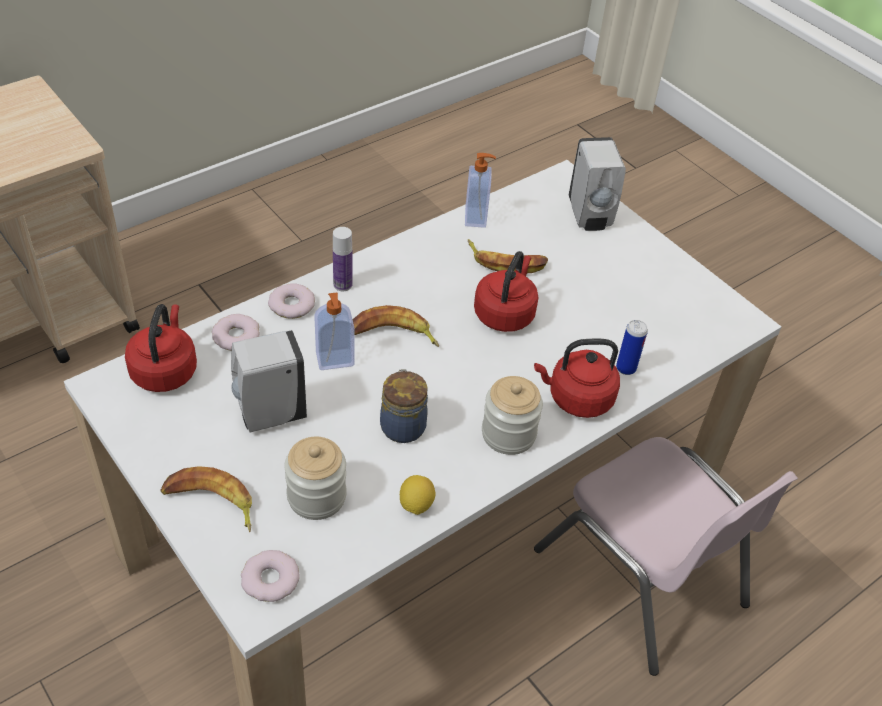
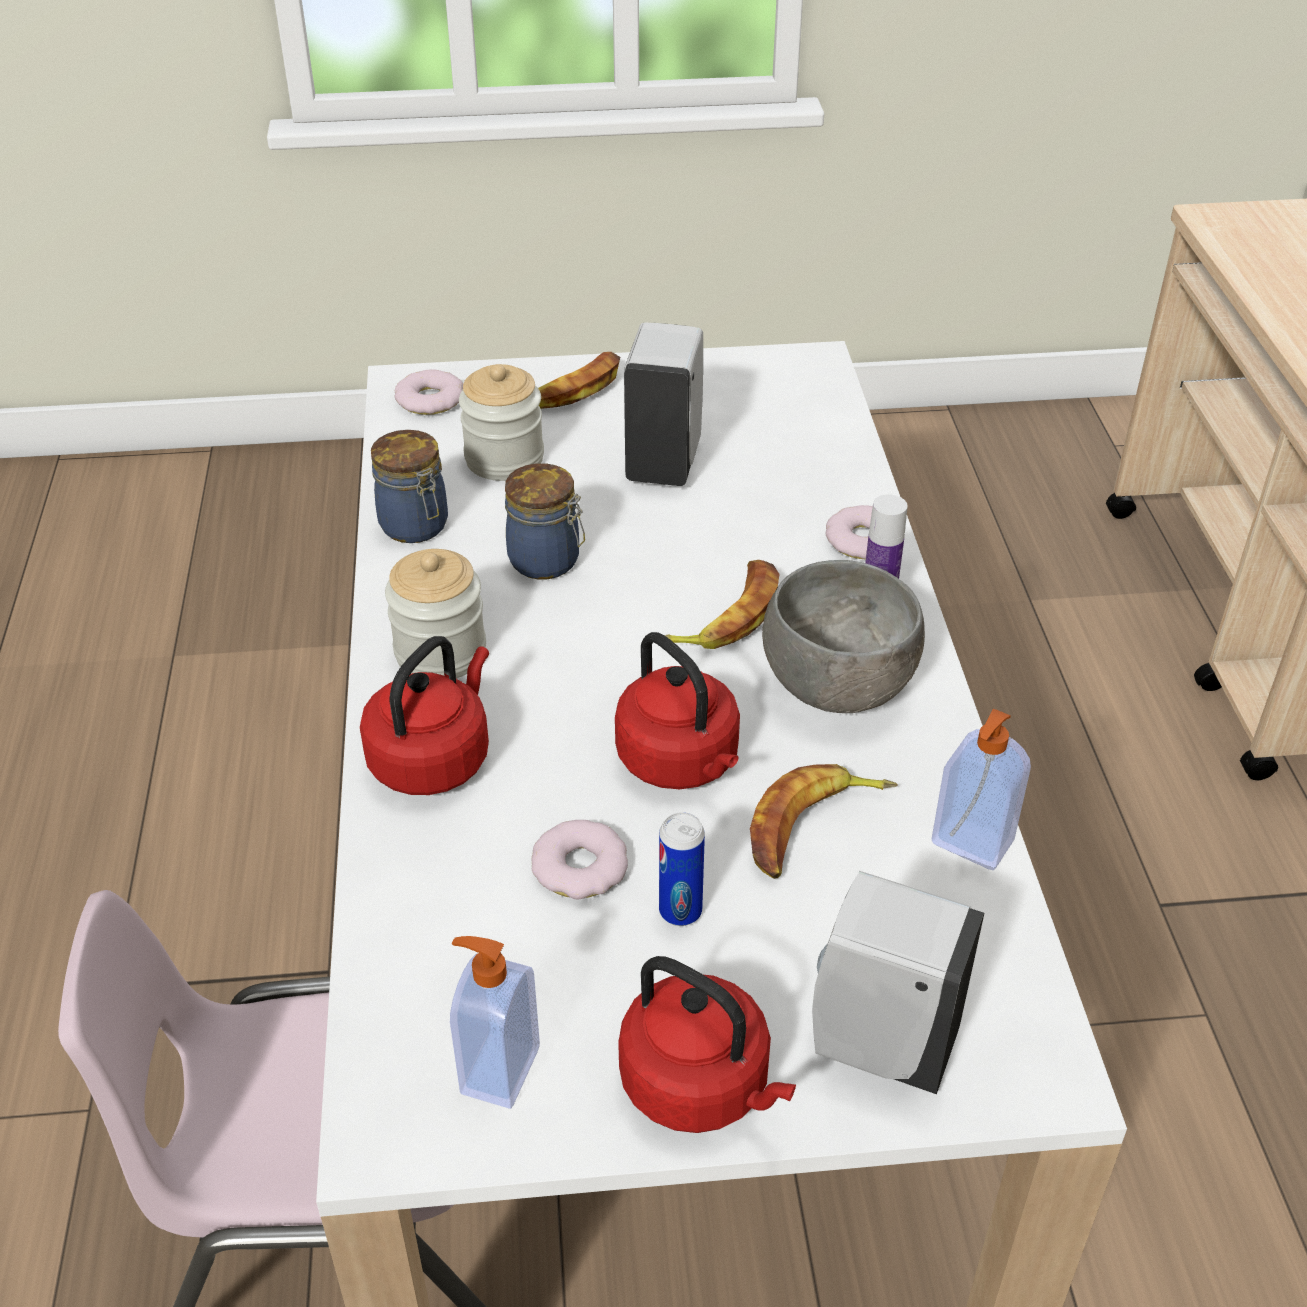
camera: 125 degrees right, 5 degrees down
(165, 370) = (807, 408): red kettle -> red kettle (701, 1086)
(236, 336) = (831, 475): donut -> donut (580, 867)
(335, 360) = (717, 543): soap dispenser -> soap dispenser (497, 1070)
(416, 280) = (837, 689): none -> grey bowl
(416, 504) = (416, 527): lemon -> jar
(626, 368) = (437, 856): can -> can (680, 911)

